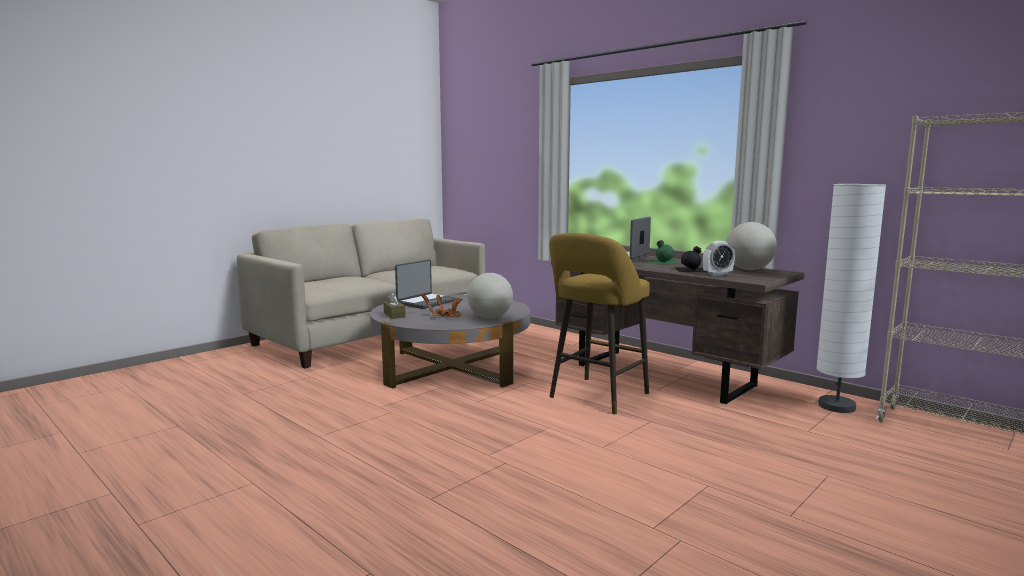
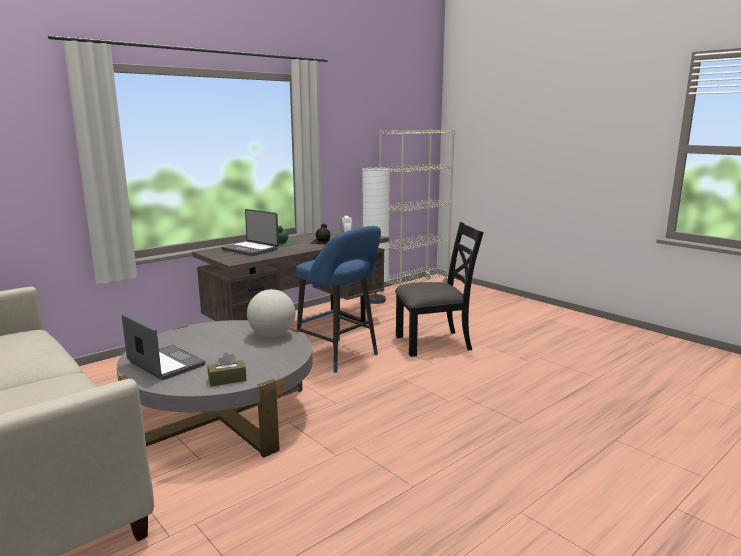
camera: 85 degrees left, 5 degrees up
(445, 316) = (250, 354): potted plant -> none
(596, 397) = (340, 356): yellow stool -> blue stool
(682, 448) = (434, 343): none -> black chair
(748, 270) = (331, 233): globe -> none

